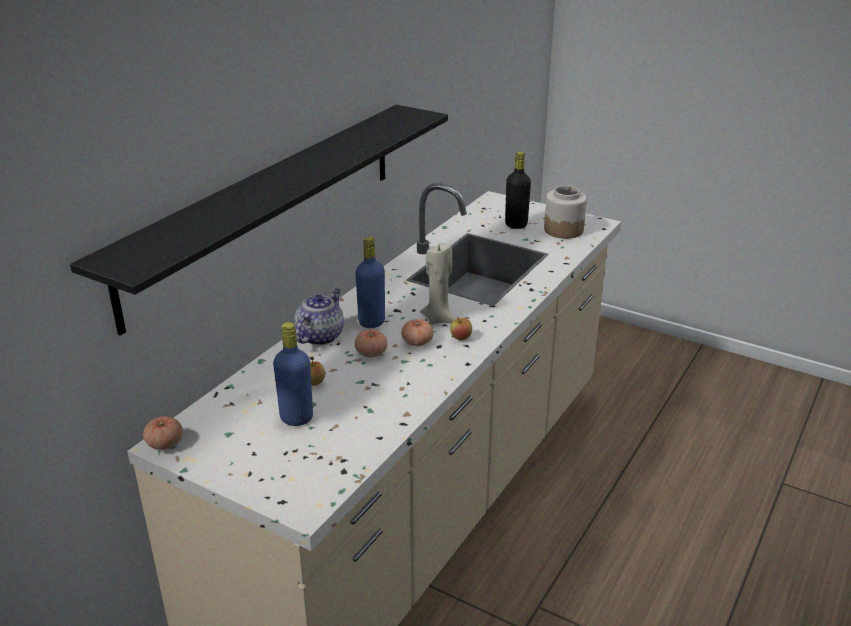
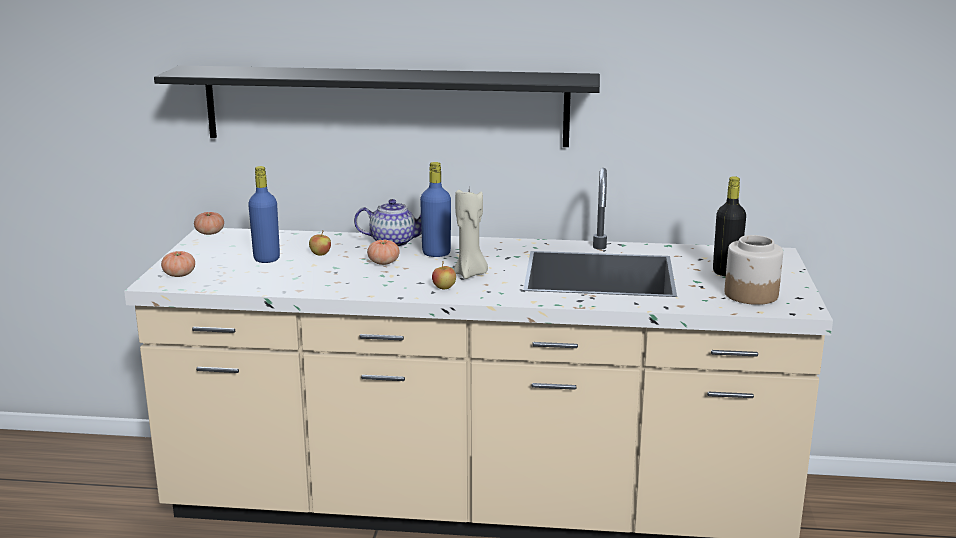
camera: 65 degrees right, 10 degrees down
(417, 342) = (418, 274): tomato -> tomato (179, 275)

